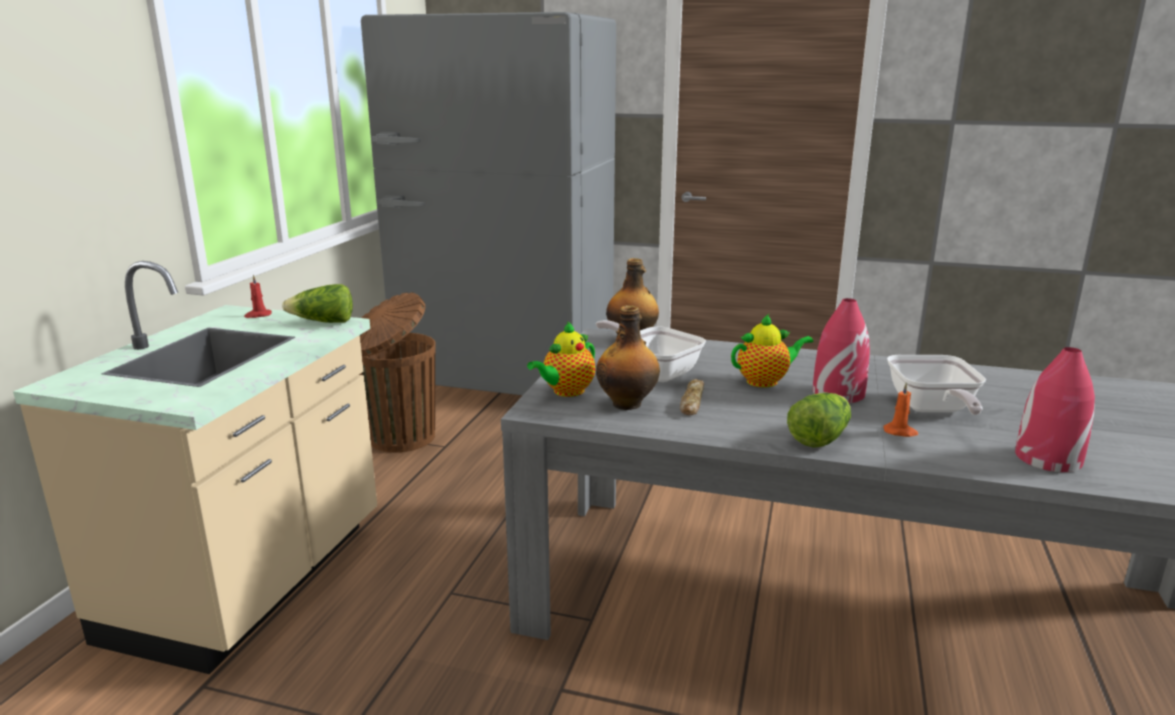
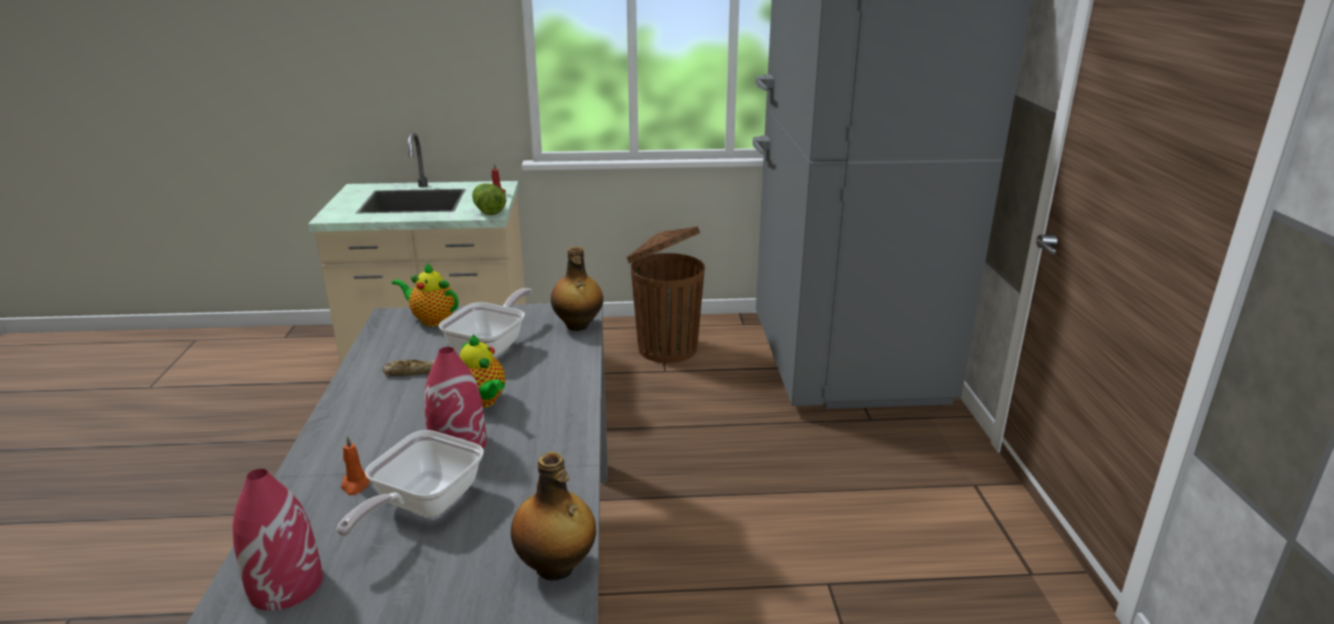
camera: 70 degrees right, 5 degrees up
(628, 404) = (410, 346): bottle -> bottle (556, 568)
(819, 437) = (342, 439): lettuce -> none
(932, 409) = (421, 506): frying pan -> frying pan turned 45 degrees counterclockwise

